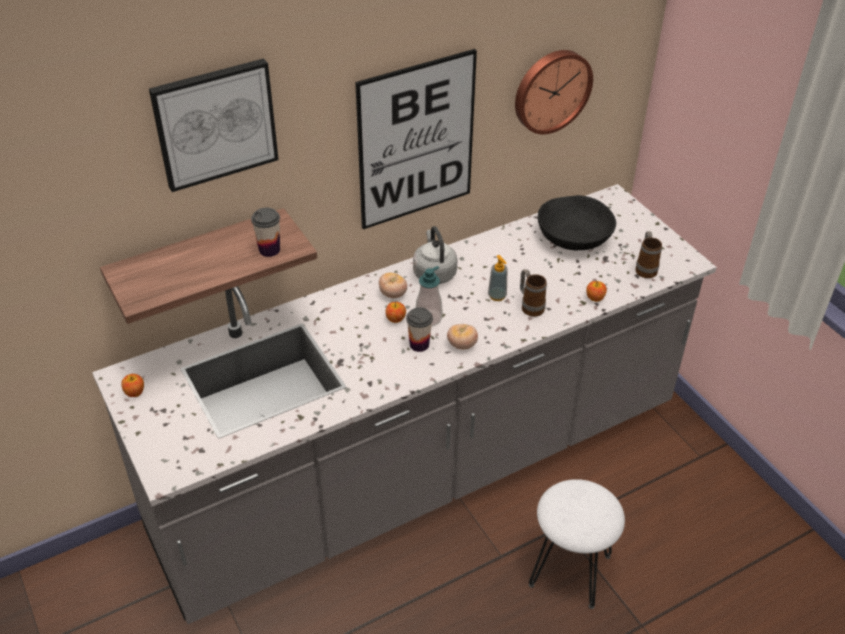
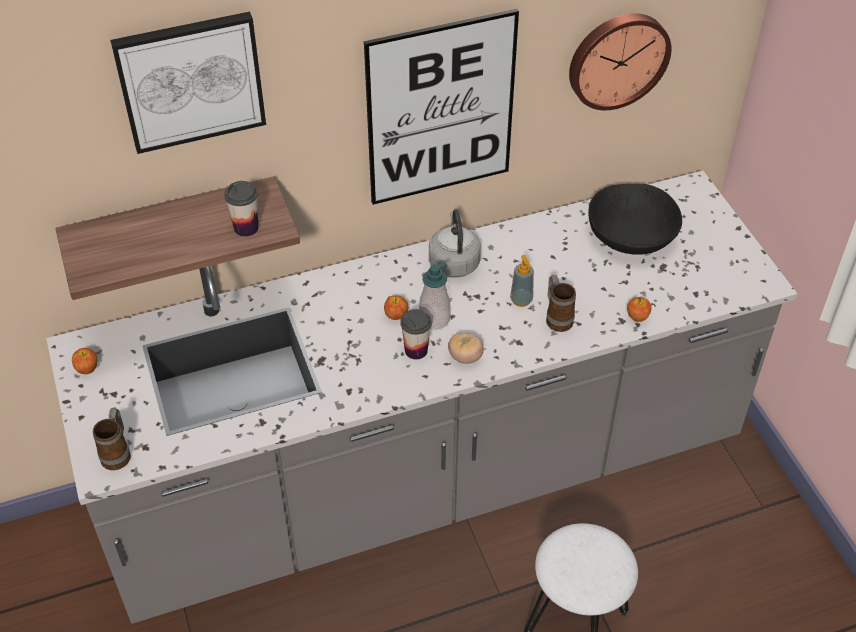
camera: 10 degrees right, 5 degrees up
(393, 294) = (400, 283): tomato -> none
(645, 268) = (708, 285): mug -> mug (118, 453)

